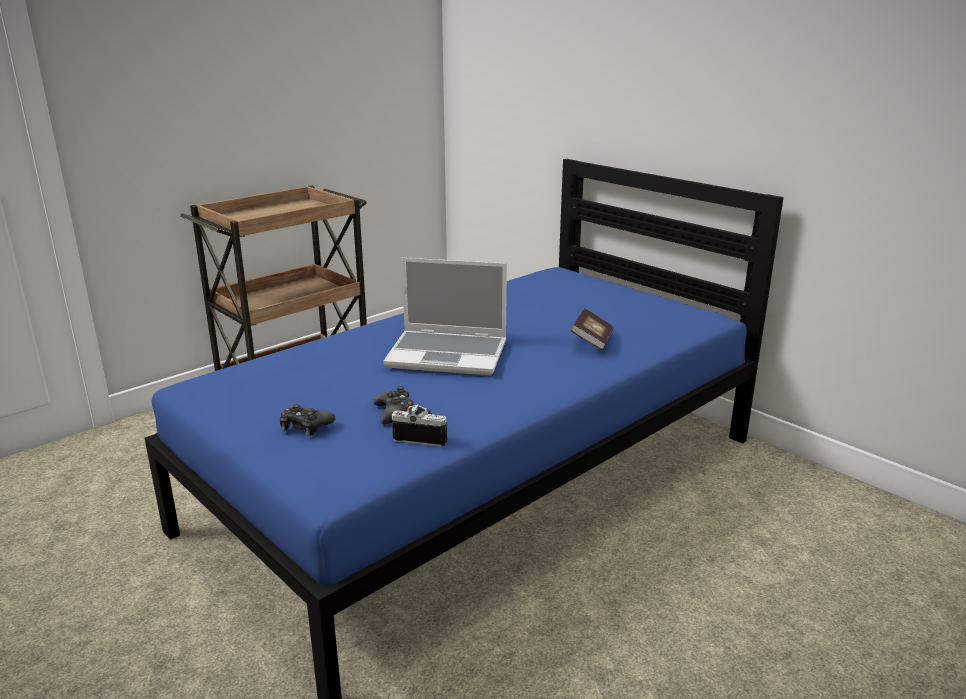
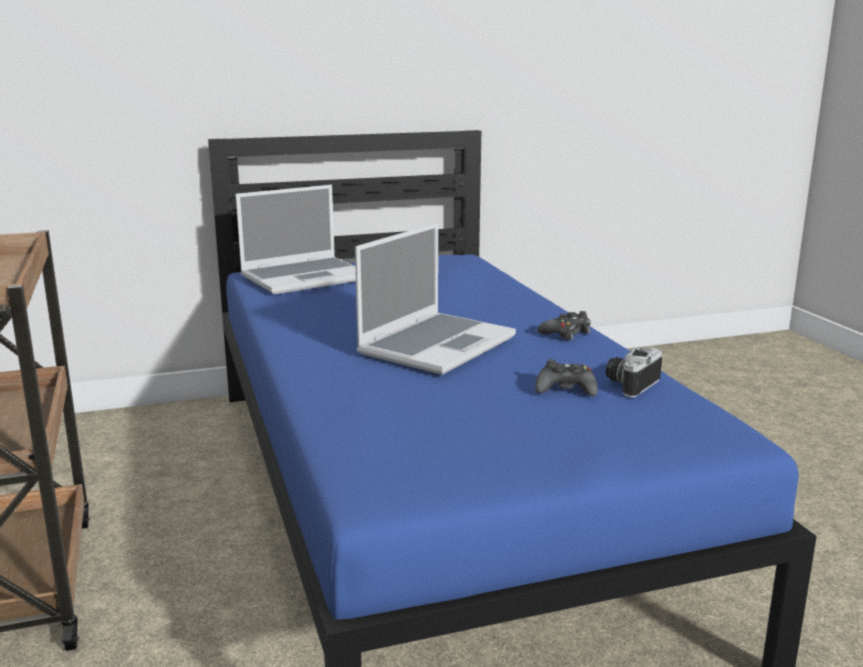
camera: 65 degrees left, 5 degrees down
(305, 426) = (570, 434): black game controller -> black game controller (566, 333)
(563, 285) = (305, 277): none -> laptop
(592, 341) = (473, 292): book -> none

